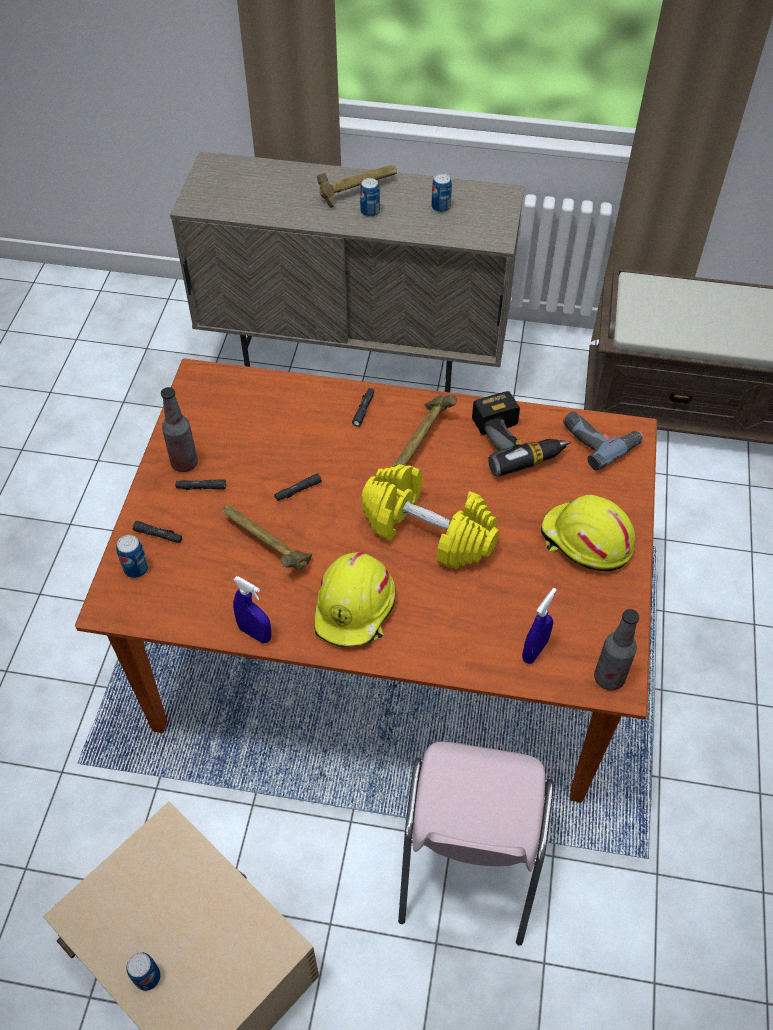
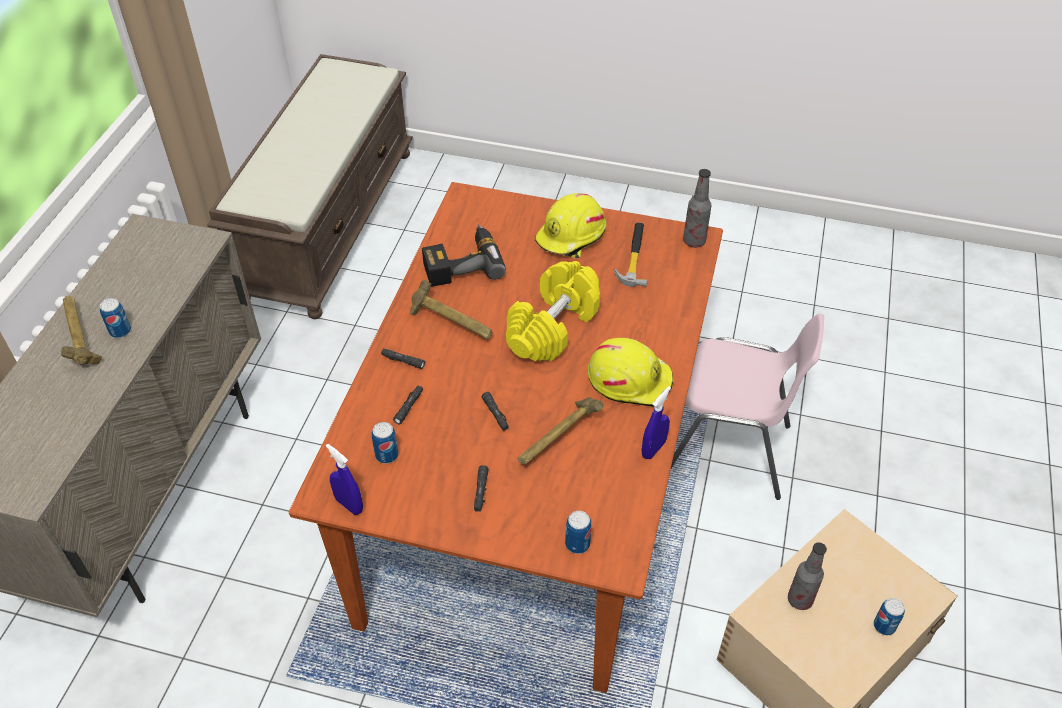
camera: 85 degrees left, 5 degrees down
(158, 535) = (537, 526): black flashlight -> black flashlight (408, 407)
(184, 463) = (446, 506): bottle -> bottle (800, 599)
(440, 207) = (138, 275): can -> can (387, 455)
(535, 650) = (671, 276): blue spray bottle -> blue spray bottle (349, 505)
(565, 608) = (634, 255): none -> hammer
(599, 439) = (468, 215): power drill -> none

